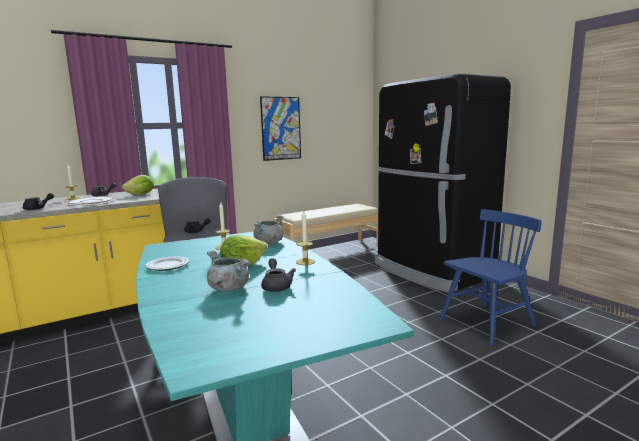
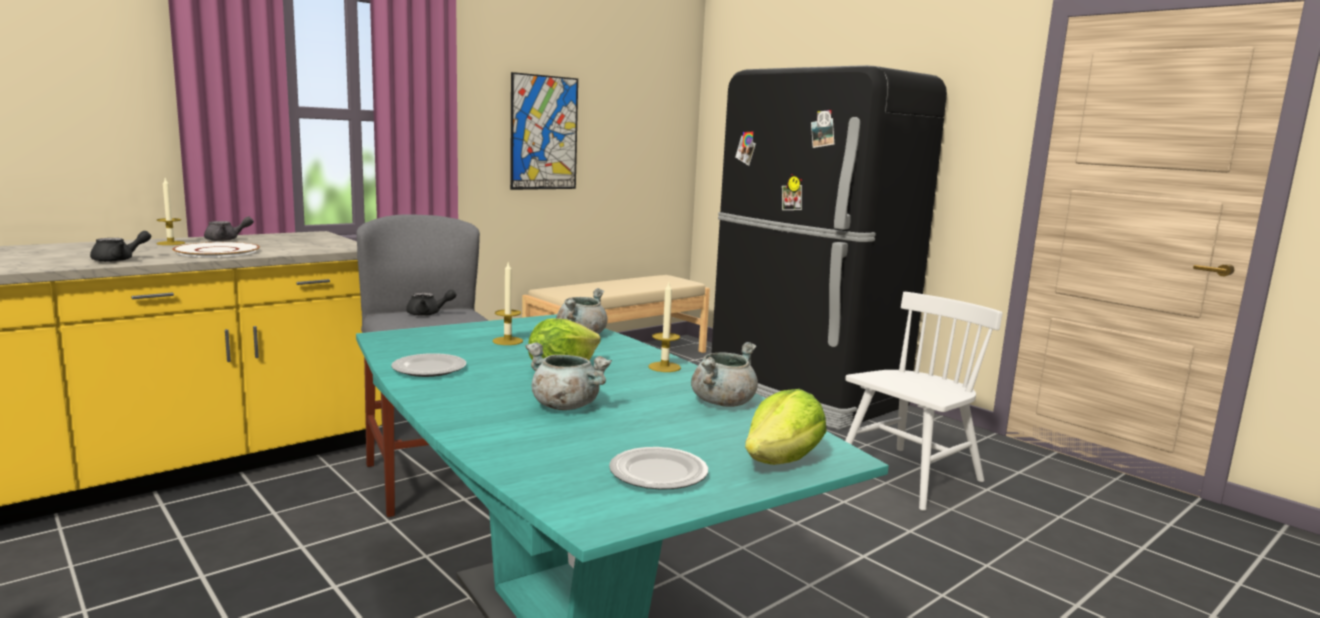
camera: 10 degrees left, 0 degrees up
(140, 194) = (302, 241): lettuce -> lettuce (782, 461)
(255, 336) = (659, 474): none -> plate
(276, 286) = (642, 403): grey teapot -> none
(327, 285) = (723, 402): none -> grey cooking pot
(487, 323) = (908, 477): blue chair -> white chair

